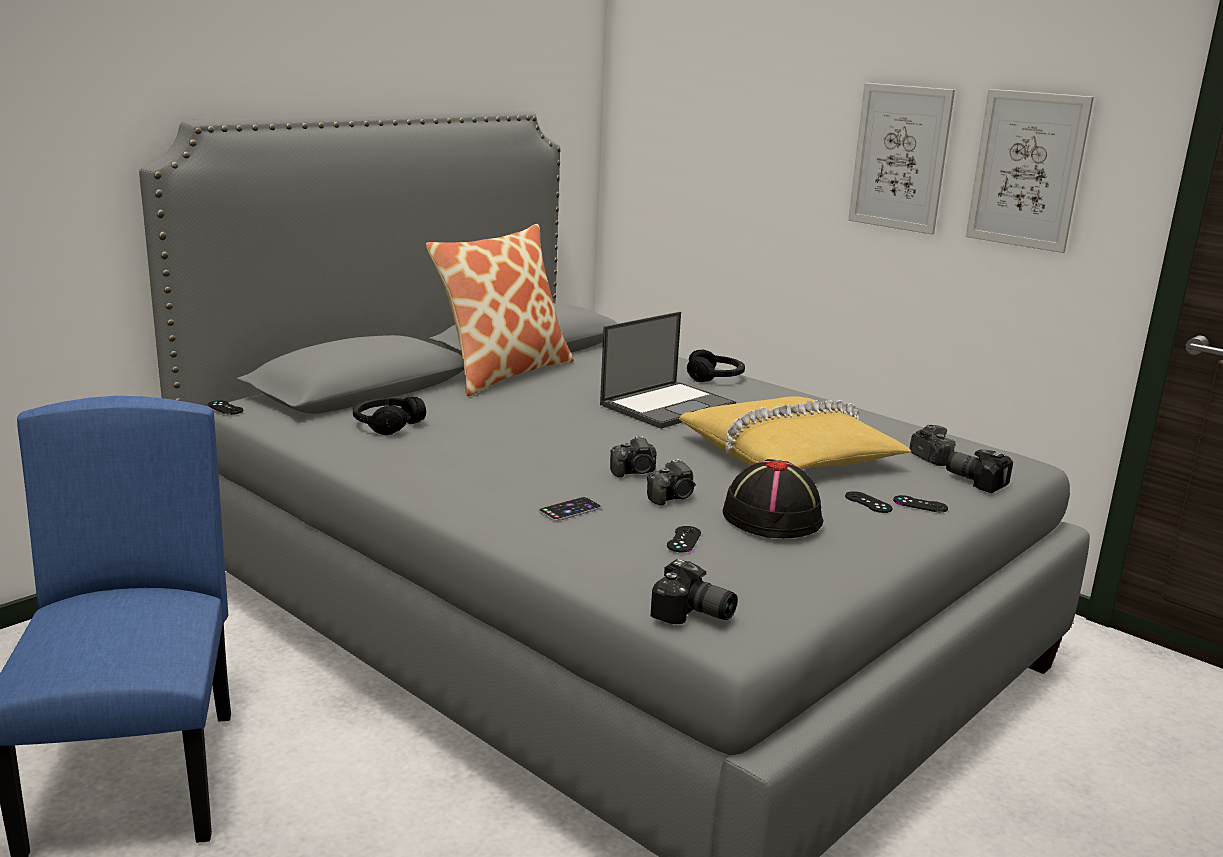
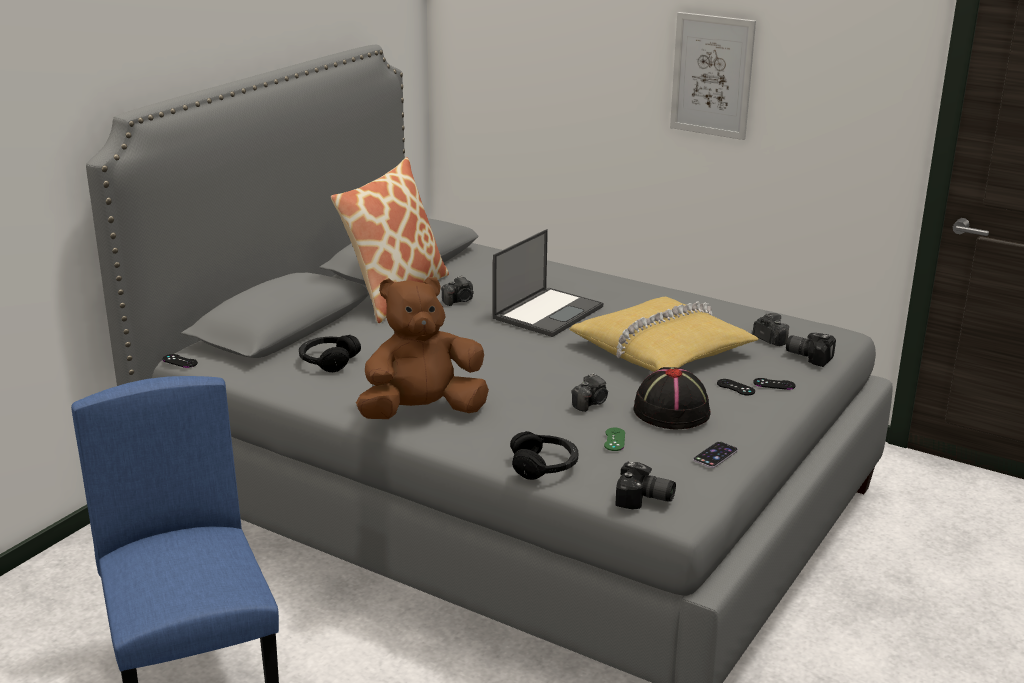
camera: 10 degrees left, 5 degrees up
(462, 485) = (422, 412): none -> brown plush toy
(570, 509) = (516, 424): phone -> phone (715, 455)
(635, 472) = (551, 383): camera -> camera (459, 301)
(684, 539) = (614, 439): black game controller -> green game controller
(715, 377) = (574, 277): black headphones -> black headphones (544, 466)
(1027, 170) = (820, 88): picture -> none

